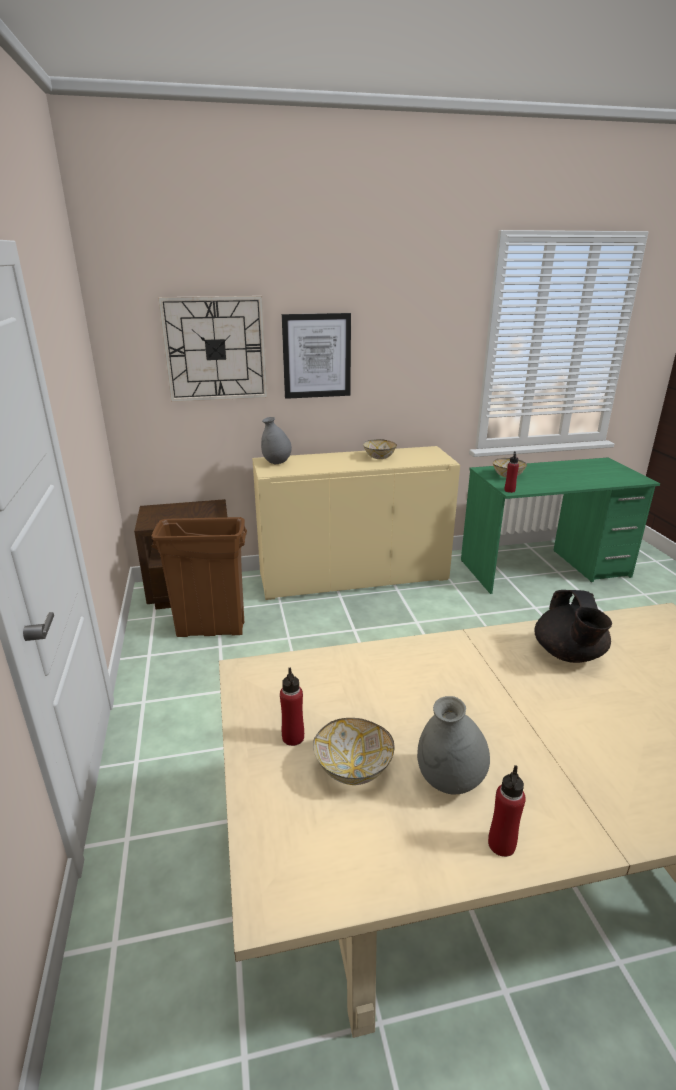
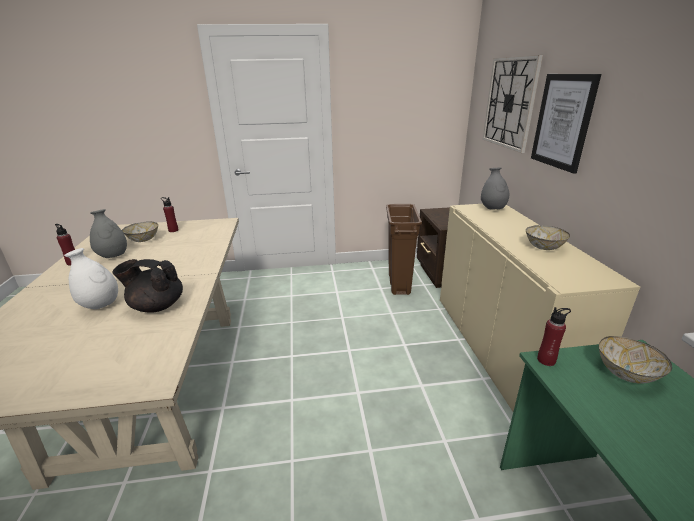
camera: 95 degrees right, 0 degrees up
(602, 708) = (100, 305): none -> white vase

